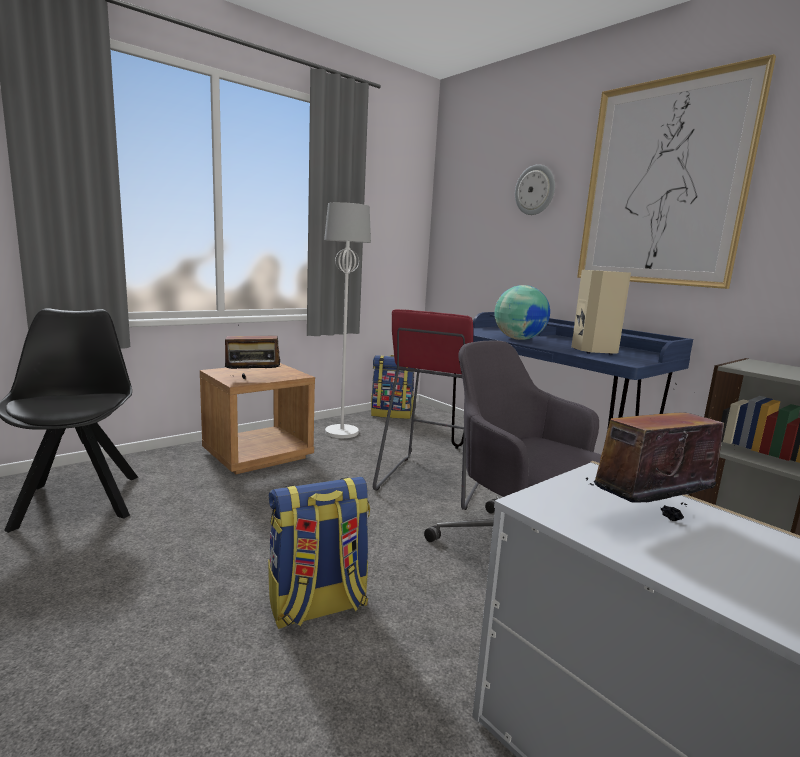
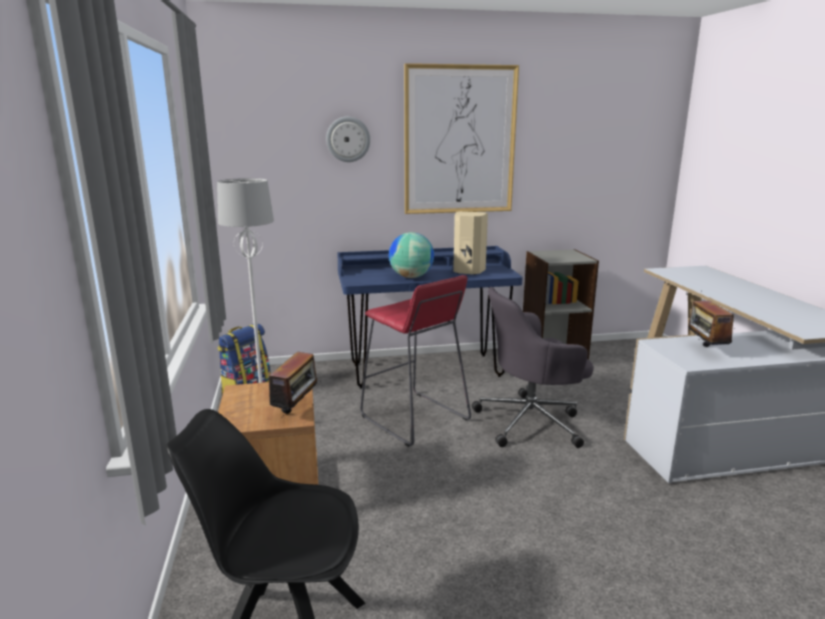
camera: 60 degrees left, 5 degrees up
(317, 606) = (560, 511): backpack -> none

